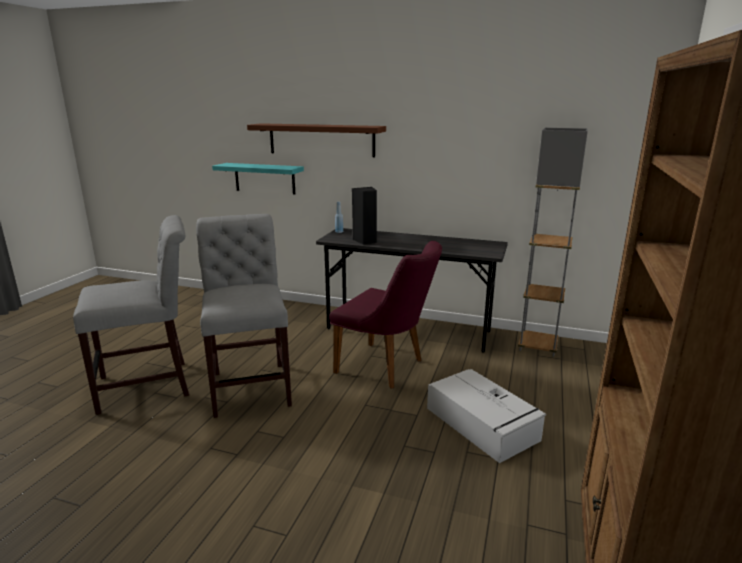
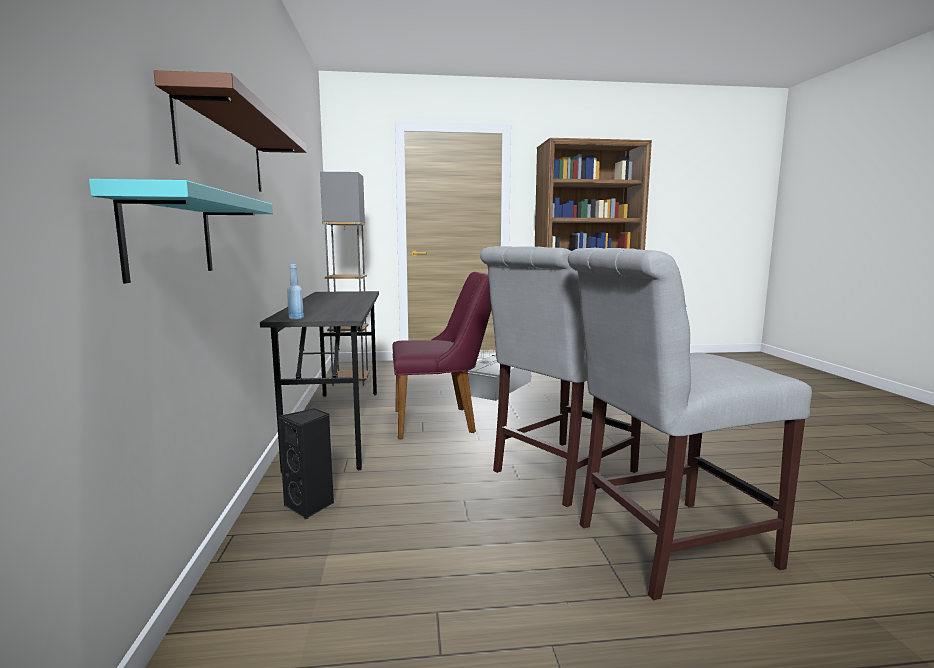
camera: 115 degrees left, 10 degrees down
(151, 385) = (664, 546): grey chair -> grey chair turned 60 degrees counterclockwise
(365, 241) = (344, 310): black speaker -> black speaker (310, 505)
(386, 367) = (443, 421): purple chair -> purple chair turned 75 degrees clockwise

